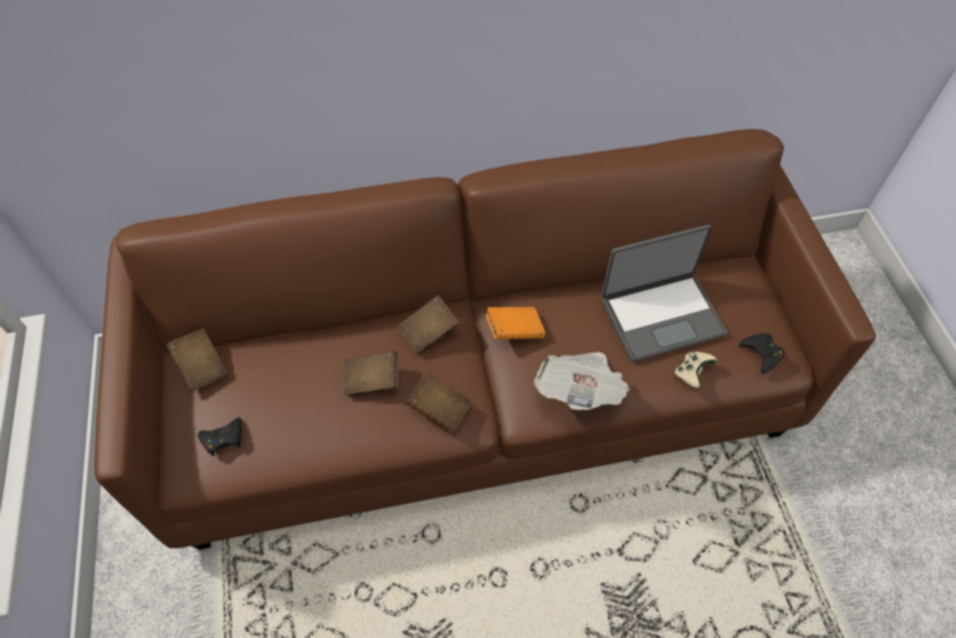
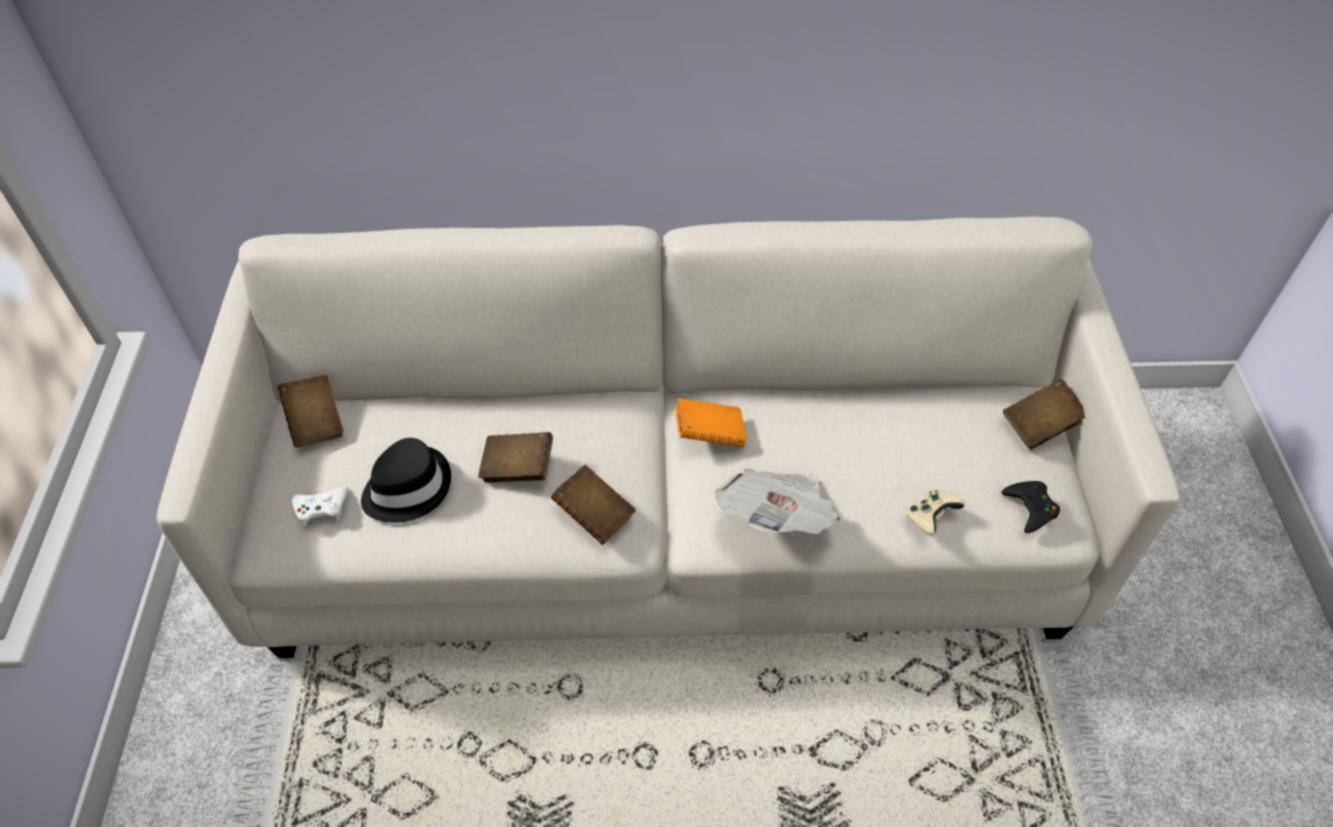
camera: 10 degrees right, 5 degrees down
(223, 438) = (321, 508): black game controller -> white game controller
(288, 410) = (407, 487): none -> black hat
(429, 332) = (601, 421): brown book -> brown book (1040, 425)
(478, 392) = (667, 522): brown sofa -> white sofa
(661, 315) = (904, 442): laptop -> none

